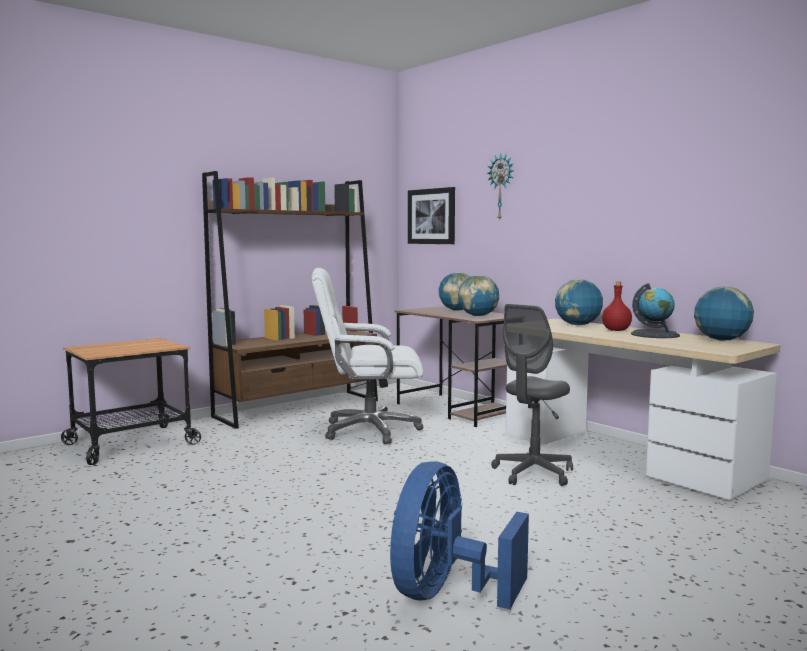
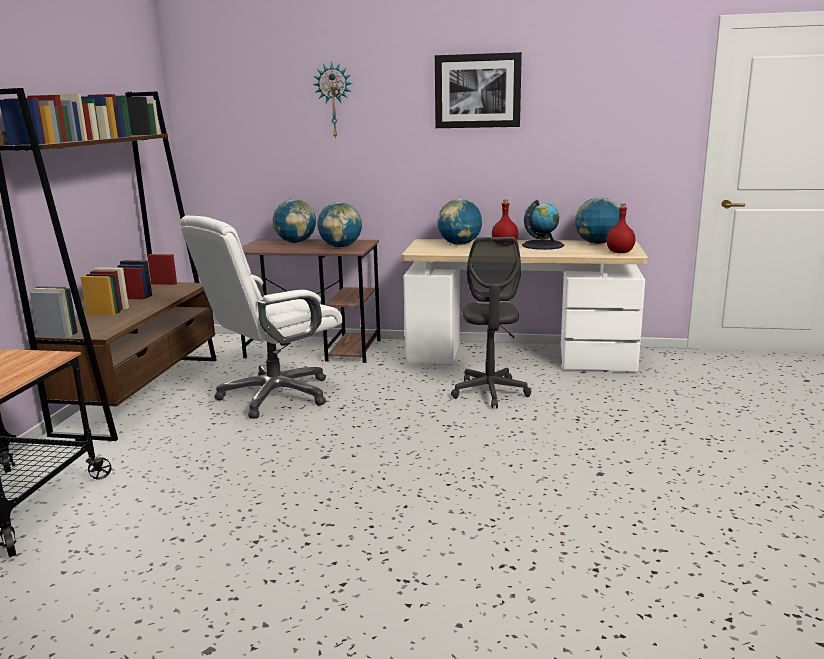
camera: 40 degrees left, 10 degrees up
(431, 216) = (229, 133): picture -> picture (477, 91)
(446, 593) = (622, 517): blue fan -> none
(716, 348) = (619, 252): none -> red bottle

